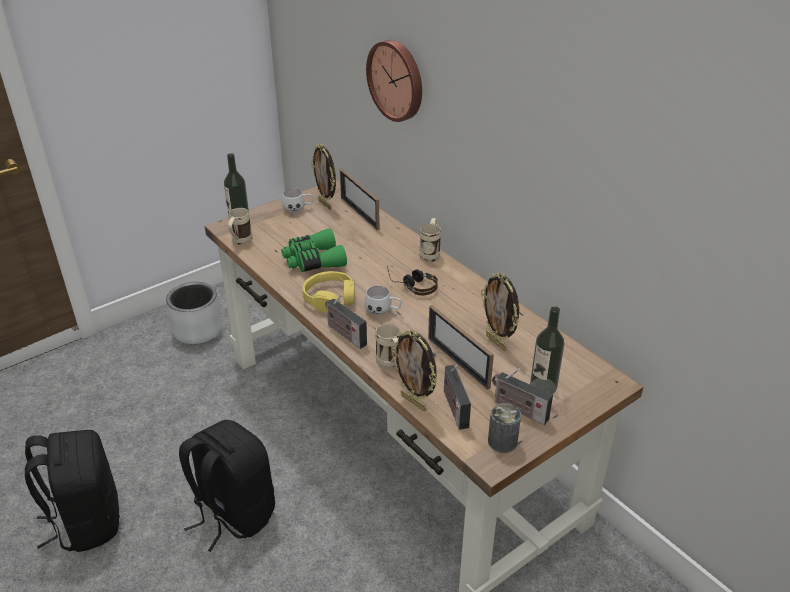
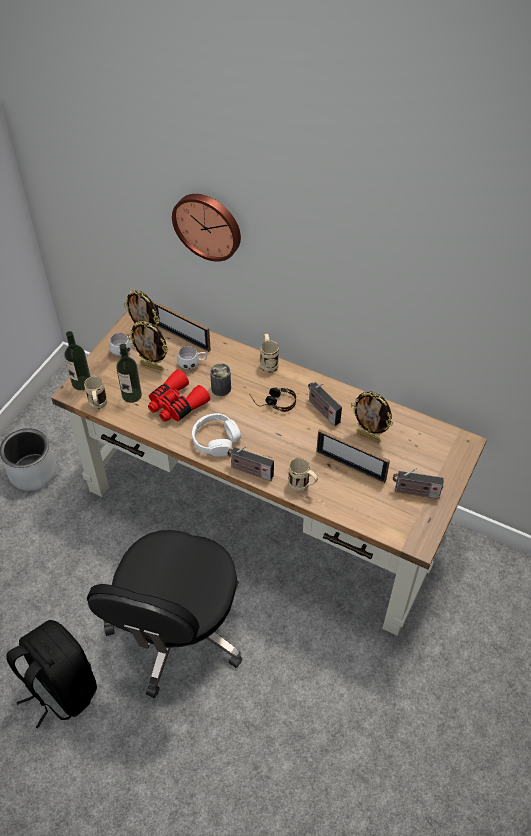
camera: 25 degrees left, 15 degrees up
(233, 513) = (177, 630): black backpack -> black office chair
(313, 261) = (176, 404): green binoculars -> red binoculars
(330, 298) = (216, 440): yellow headphones -> white headphones
(383, 311) = (266, 437): white mug -> white mug (192, 364)
(414, 402) = (339, 514): picture frame -> picture frame (152, 366)
(454, 407) = (369, 507): radio -> radio (322, 410)
(502, 441) = (418, 524): can -> can (221, 388)
(543, 386) = (421, 465): bottle -> bottle (131, 395)

